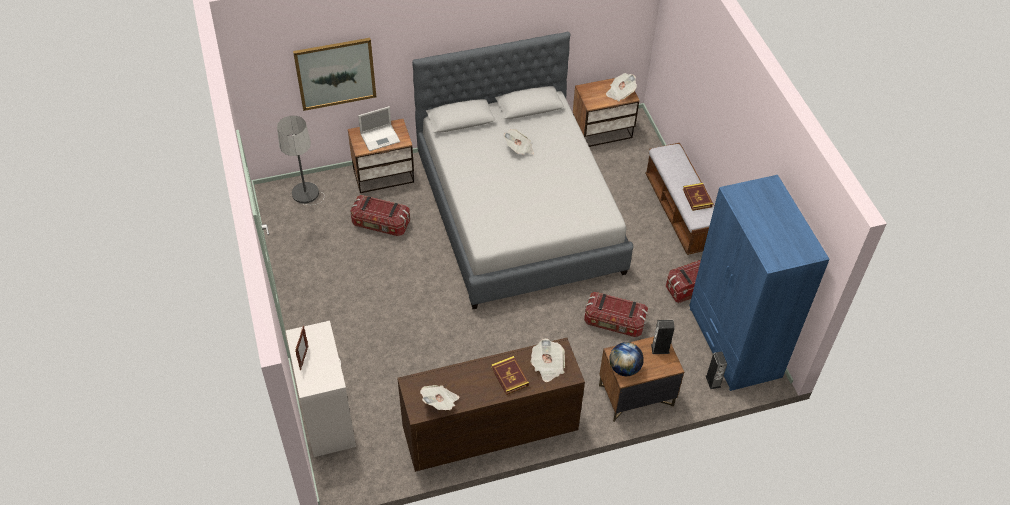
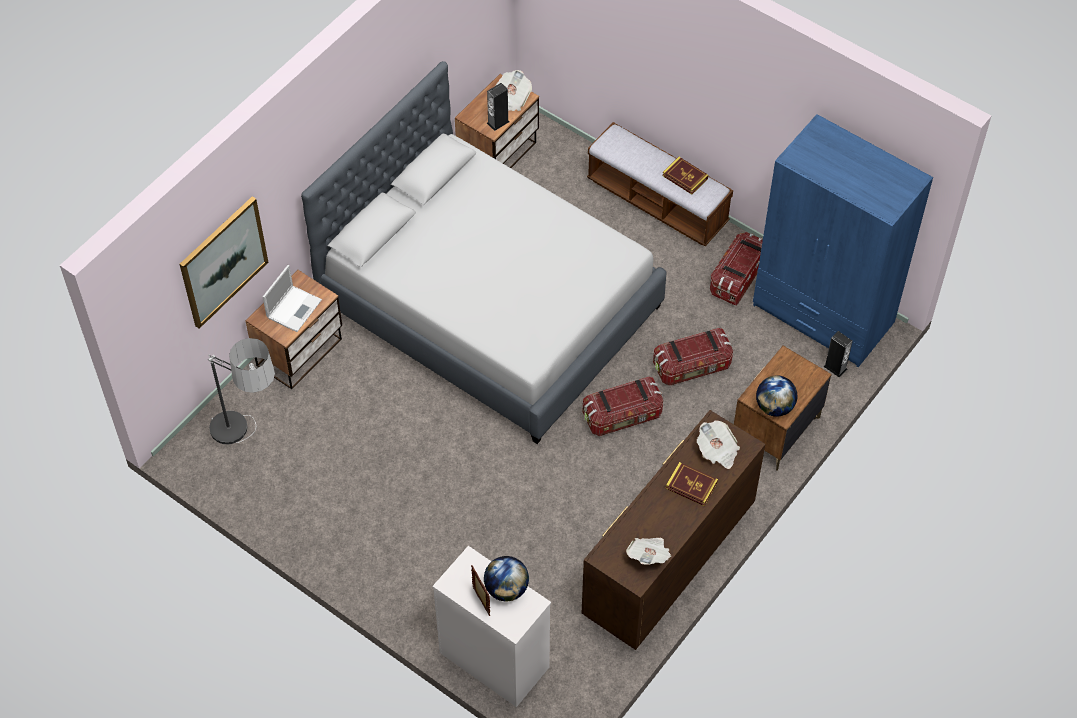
camera: 35 degrees left, 5 degrees up
(326, 361) = (506, 588): none -> globe
(381, 224) = (350, 411): storage box -> storage box (623, 416)
(519, 148) = (468, 230): newspaper -> none
(660, 349) = (790, 365): speaker -> speaker (498, 122)

